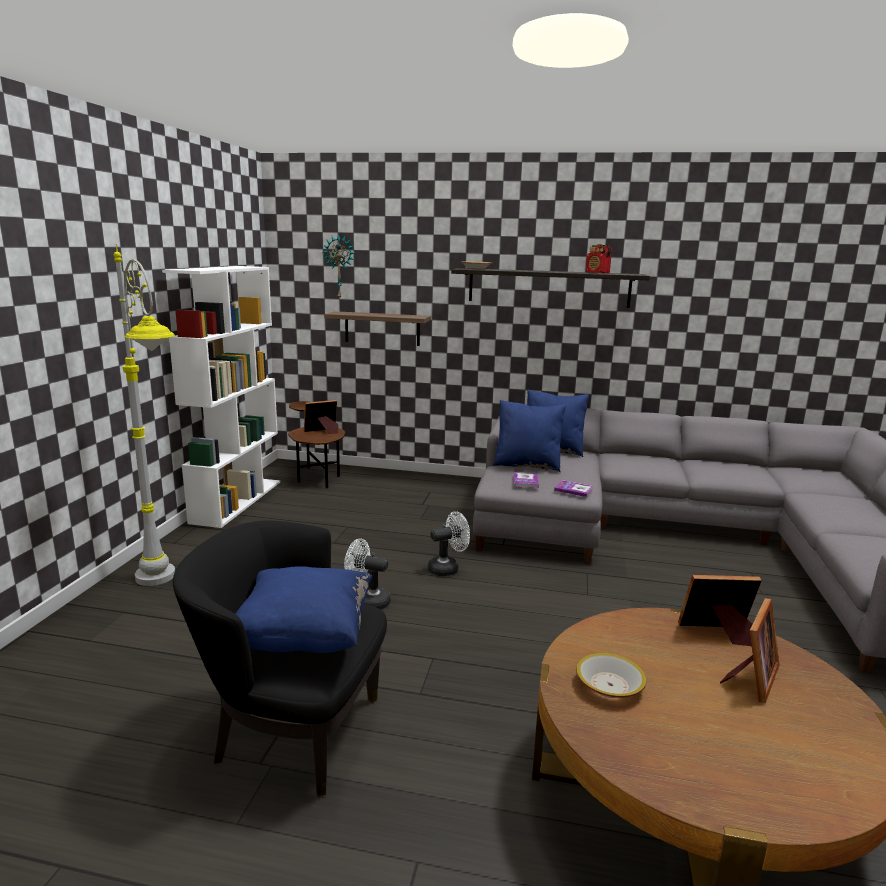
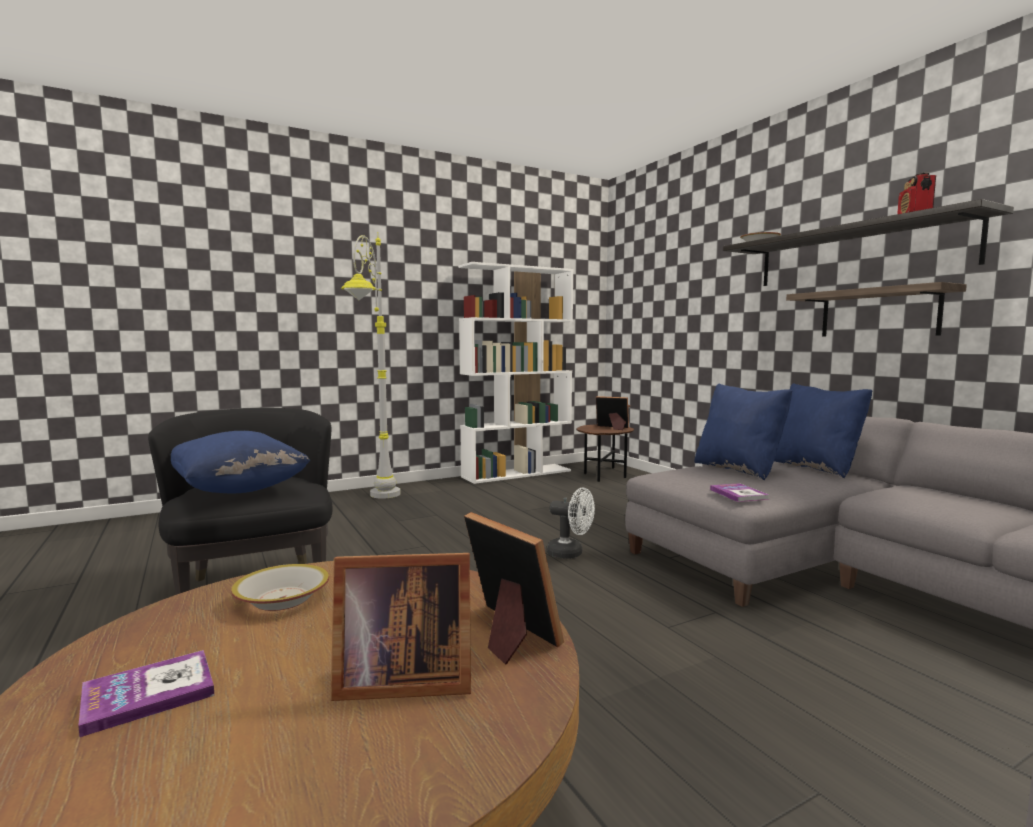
camera: 50 degrees right, 10 degrees down
(340, 267) = (654, 269): wall clock -> none
(367, 601) = (459, 548): white fan -> none
(382, 328) = (683, 327): shelf -> shelf (878, 313)
(525, 481) = (696, 477): book -> book (148, 694)

